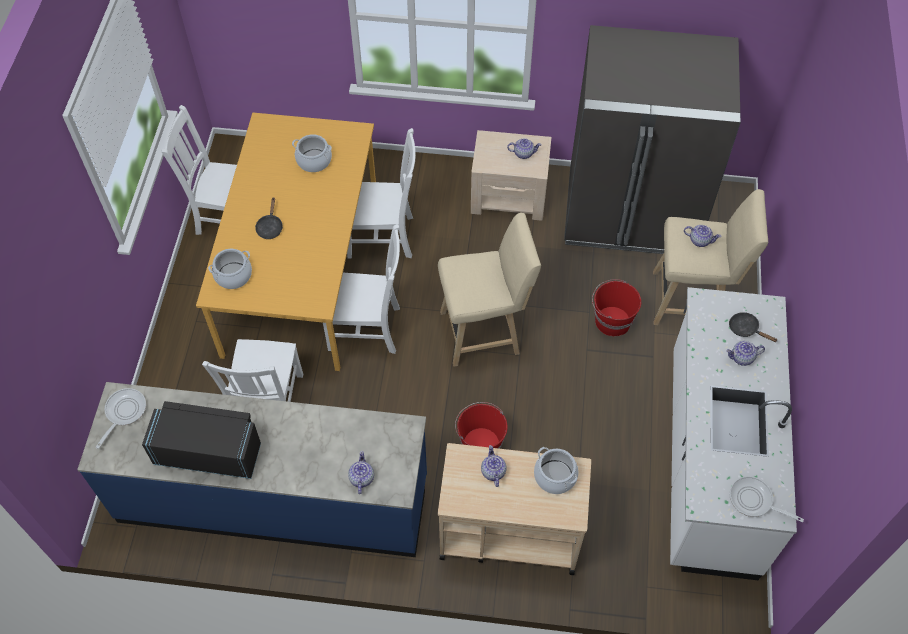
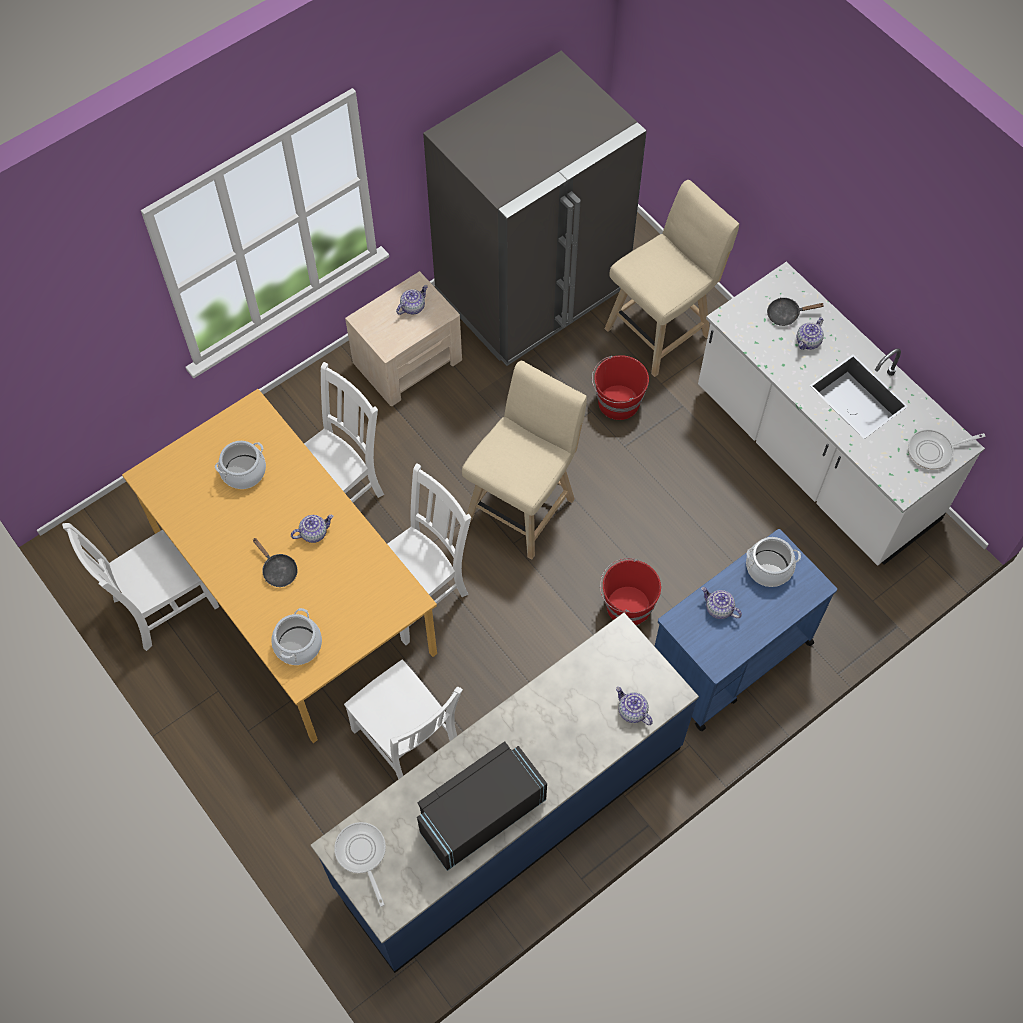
camera: 45 degrees left, 5 degrees up
(508, 533) = (729, 658): beige cart -> blue cart
(700, 240) = (660, 266): teapot -> teapot (314, 532)

